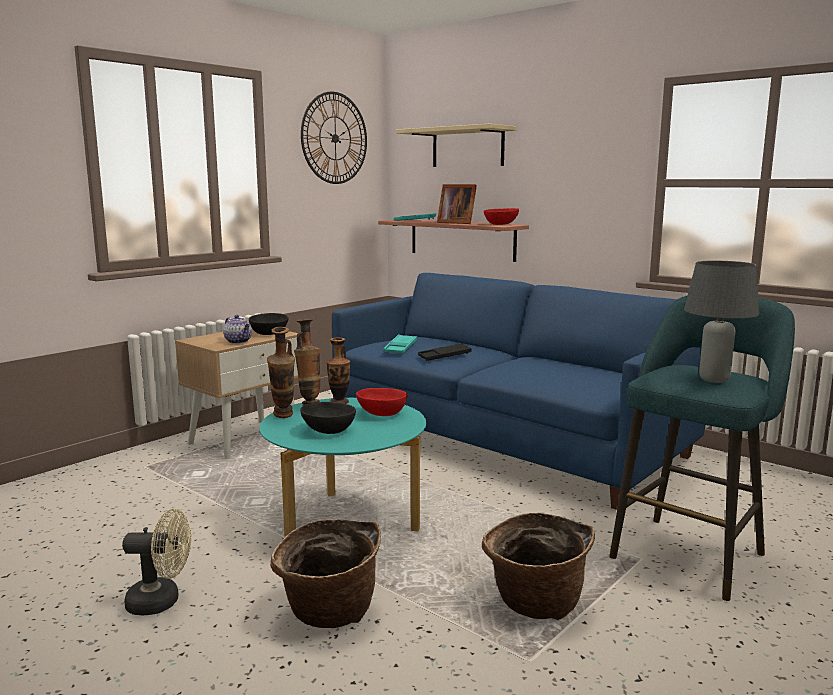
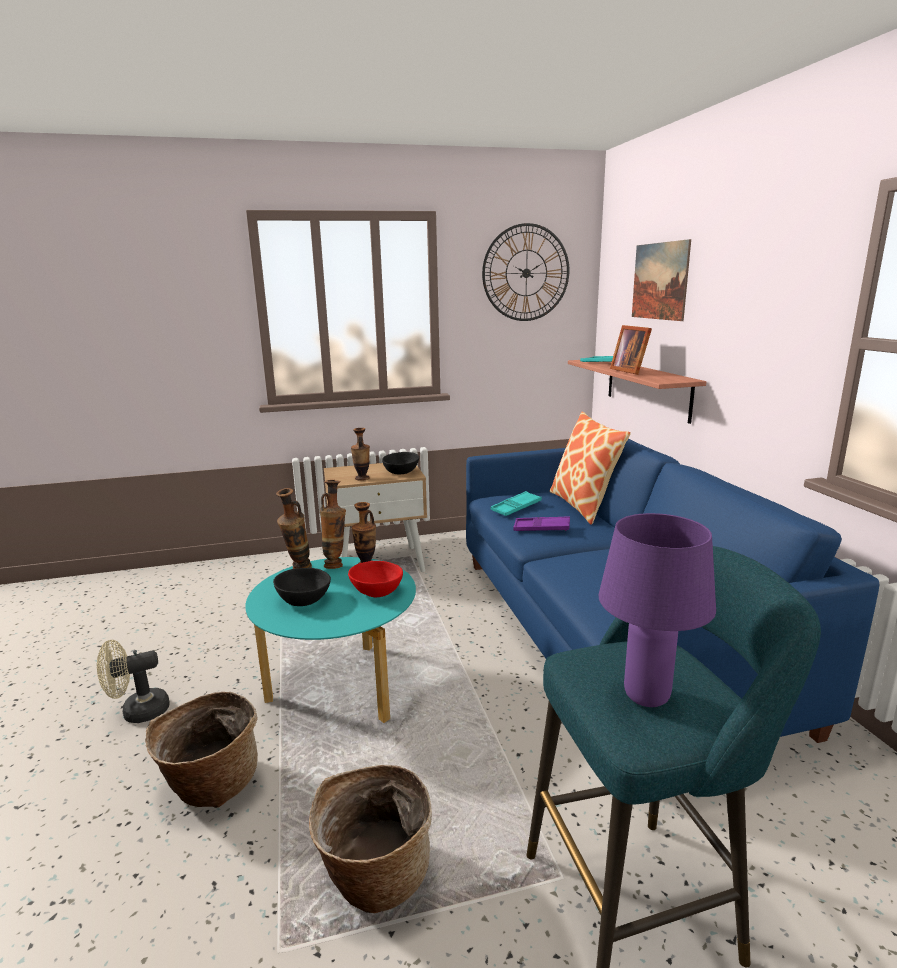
camera: 35 degrees right, 5 degrees up
(161, 602) = (138, 712): beige fan -> beige fan turned 120 degrees clockwise
(239, 341) = (362, 478): teapot -> vase
(444, 356) = (541, 528): black tray -> purple tray
(449, 340) = (584, 505): none -> pillow
(467, 147) = (659, 281): beige shelf -> picture
(501, 224) = (671, 378): red bowl -> none
(713, 379) = (647, 695): grey table lamp -> purple table lamp

